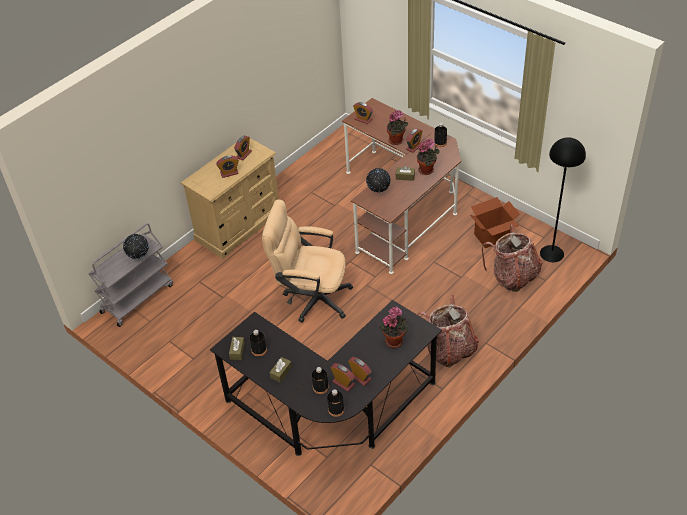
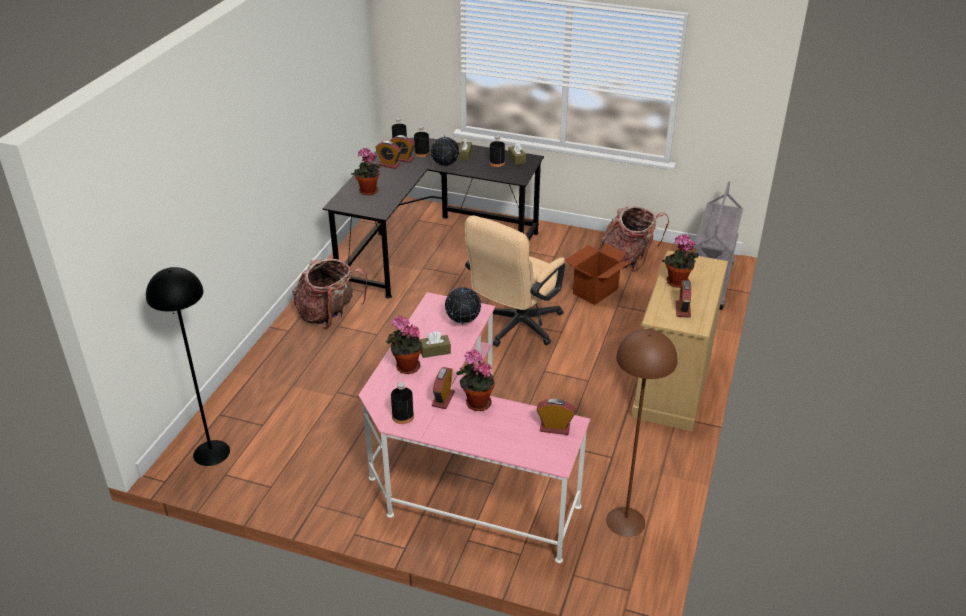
camera: 155 degrees right, 10 degrees down
(139, 257) = (707, 230): globe -> globe (445, 167)
(229, 173) = (677, 283): alarm clock -> potted plant
(311, 297) = (515, 328): beige office chair -> beige office chair turned 135 degrees clockwise
(329, 160) = (625, 522): none -> brown floor lamp
(402, 206) = (459, 469): brown desk -> pink desk
(493, 236) = (303, 456): cardboard box -> cardboard box (594, 291)
(512, 277) = (266, 408): backpack -> backpack (627, 260)

